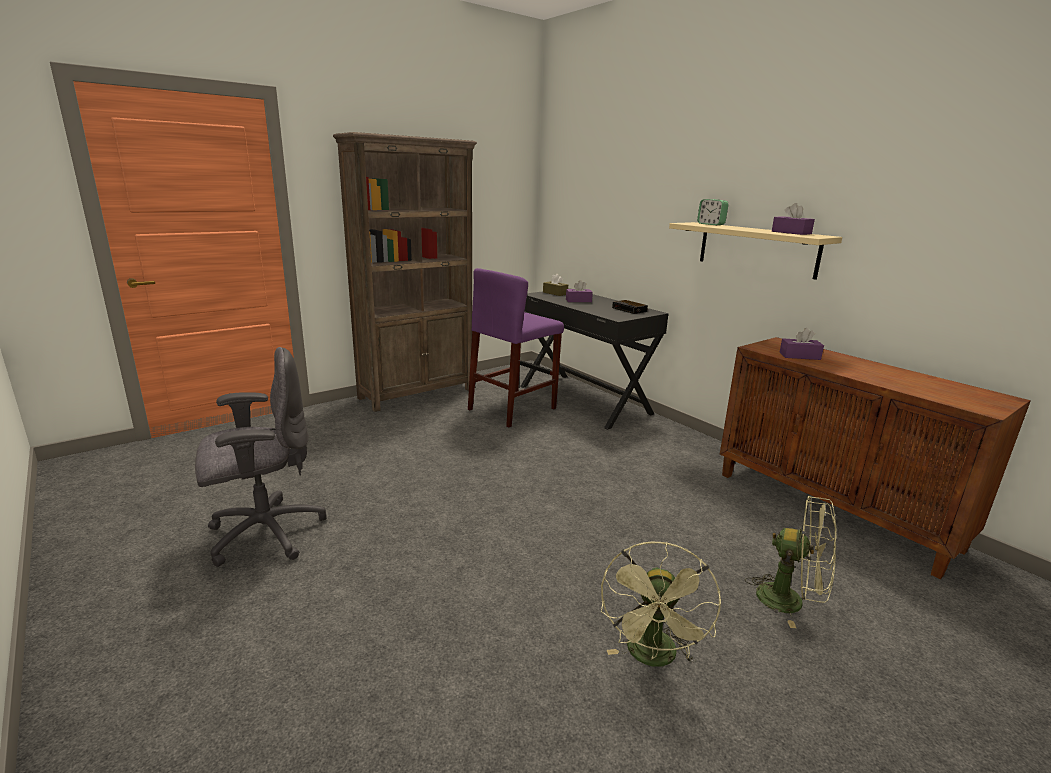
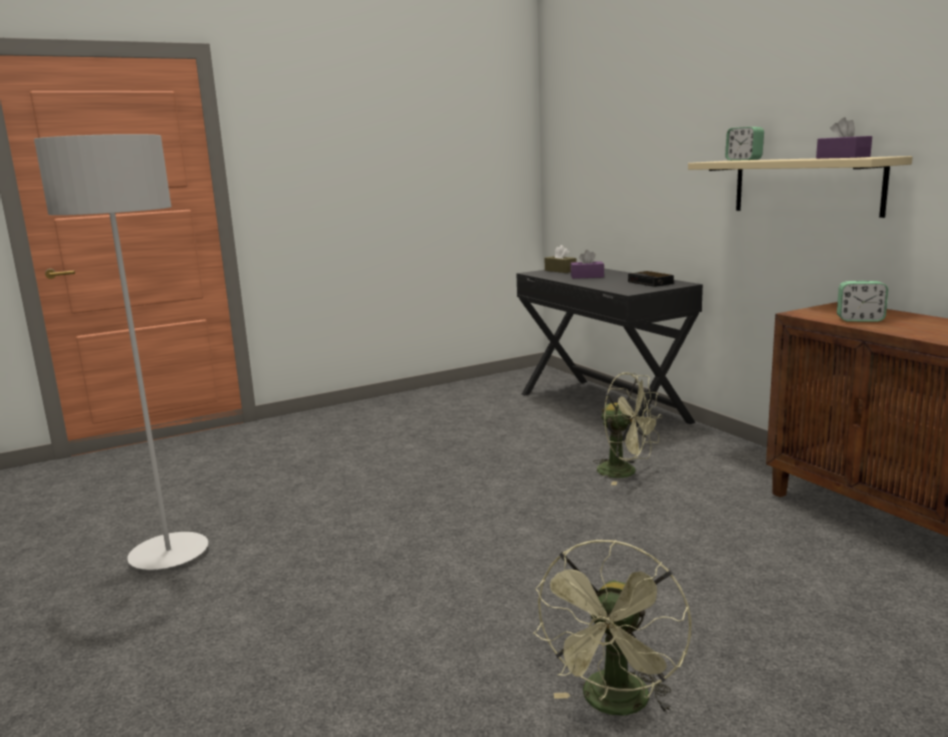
camera: 10 degrees right, 5 degrees down
(264, 533) = (169, 554): grey office chair -> grey floor lamp
(417, 393) = (388, 404): brown bookcase -> none
(512, 409) = (504, 419): purple stool -> none
(790, 601) = (831, 646): green fan -> green fan (625, 472)
(799, 356) = (860, 320): purple tissue box -> alarm clock

